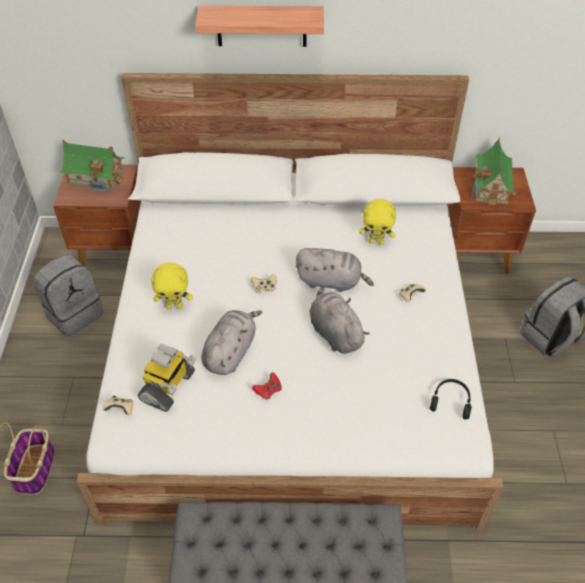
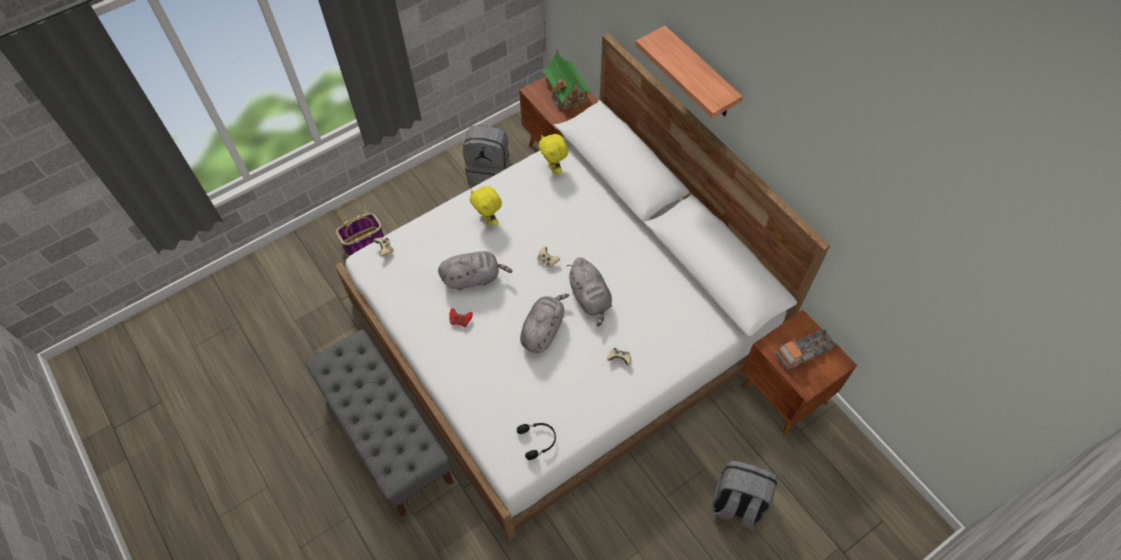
camera: 55 degrees right, 10 degrees up
(168, 387) = (418, 262): toy robot -> none
(376, 241) = (658, 303): yellow plush toy -> yellow plush toy (554, 168)
(491, 186) = (804, 352): toy house -> toy truck

